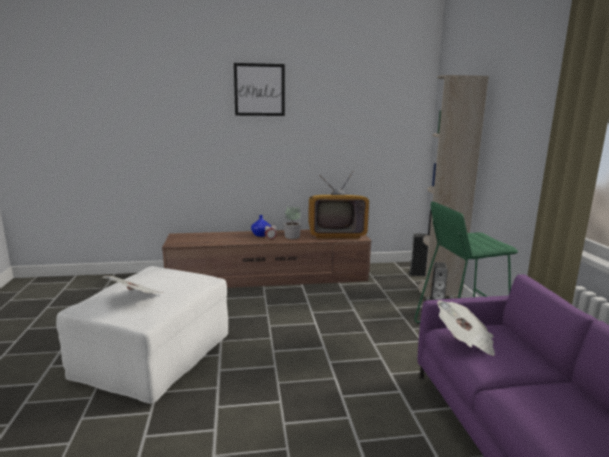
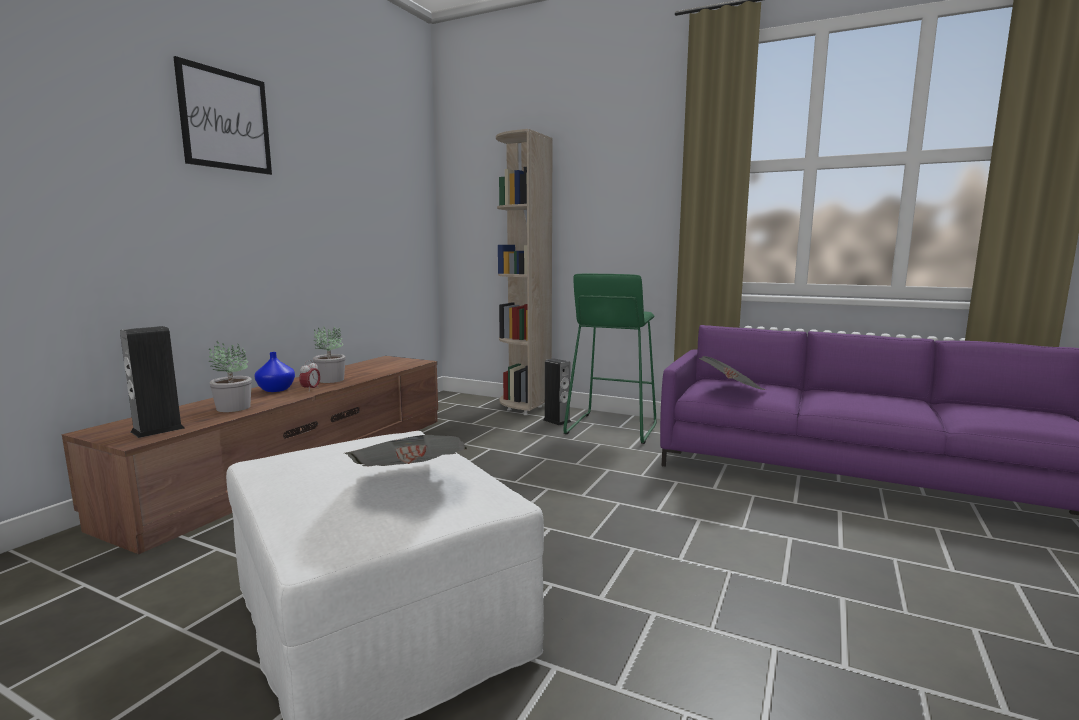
camera: 55 degrees left, 5 degrees down
(226, 239) = (232, 408): none -> potted plant
(336, 234) = (379, 365): television -> none
(417, 273) = (467, 400): speaker -> speaker (158, 430)

